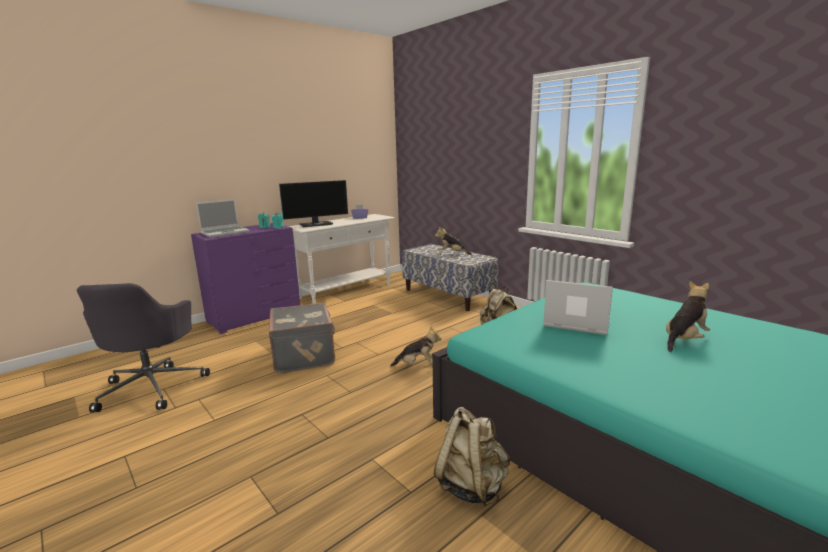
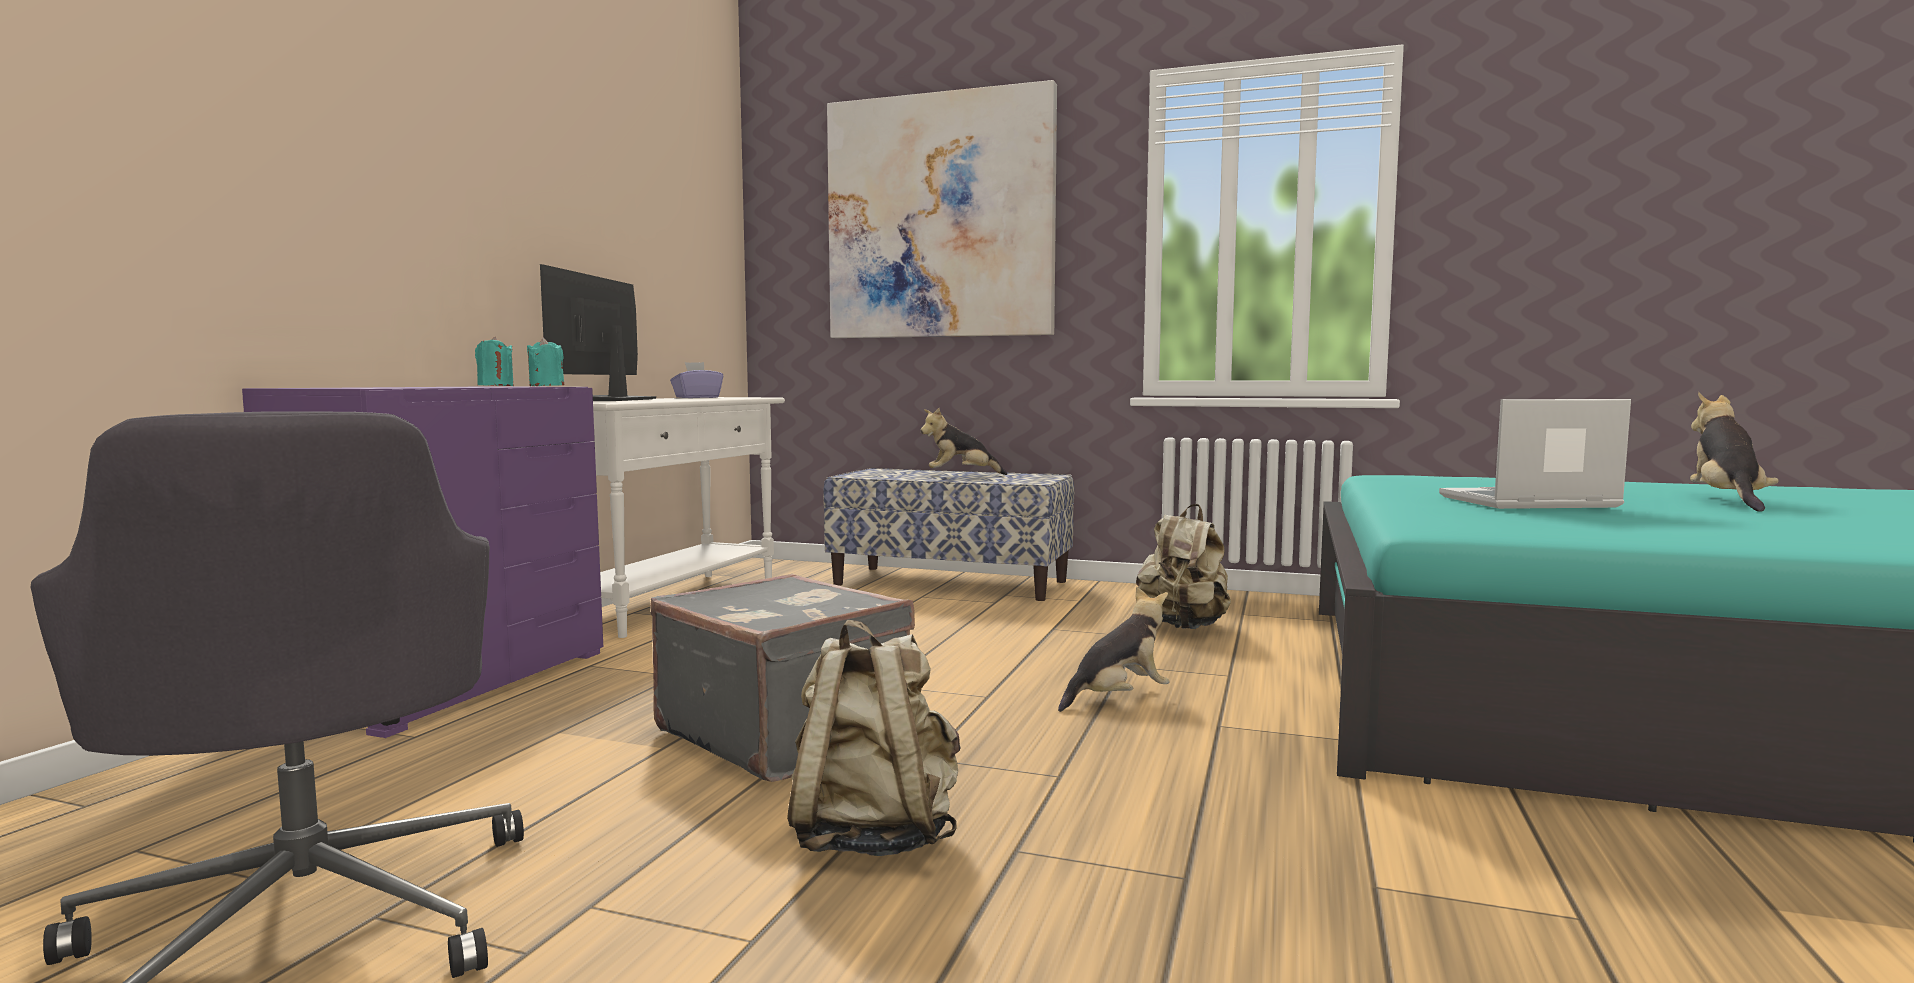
camera: 30 degrees left, 10 degrees down
(225, 233) = (388, 387): laptop -> none
(316, 224) = (610, 400): monitor -> monitor turned 150 degrees clockwise
(456, 142) = (941, 218): none -> picture
(472, 485) = (1651, 865): beige backpack -> beige backpack (874, 836)

